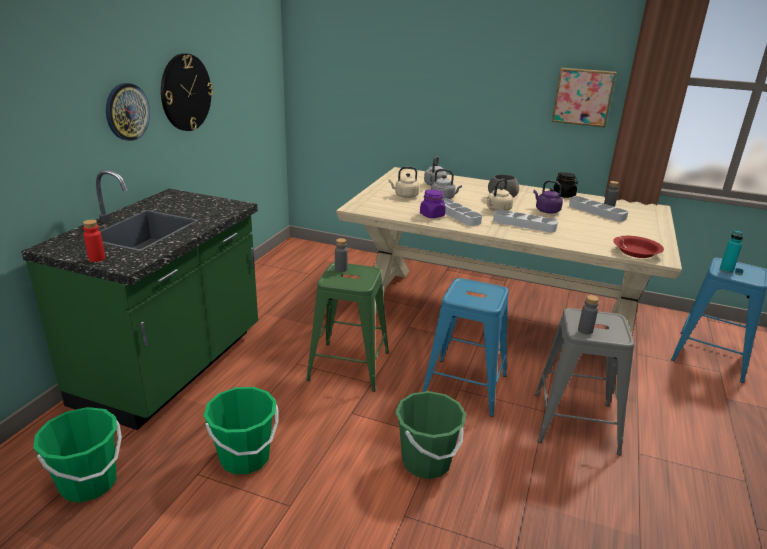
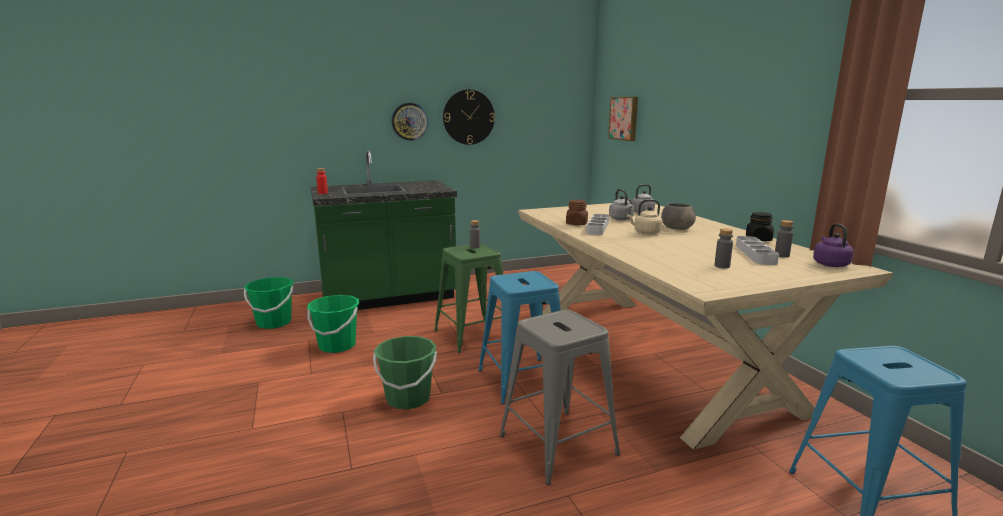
camera: 50 degrees right, 10 degrees down
(405, 196) = (593, 213): beige kettle -> none
(432, 215) = (576, 224): purple jar -> brown jar
(524, 224) = (639, 243): grey tray -> none
(546, 210) = (695, 242): purple kettle -> purple kettle (829, 264)
(583, 97) = (801, 124): picture -> picture (624, 118)
(585, 330) = (540, 323): grey bottle -> grey bottle (722, 266)
(636, 253) = (691, 280): red bowl -> none
(726, 270) = (875, 357): turquoise bottle -> none

